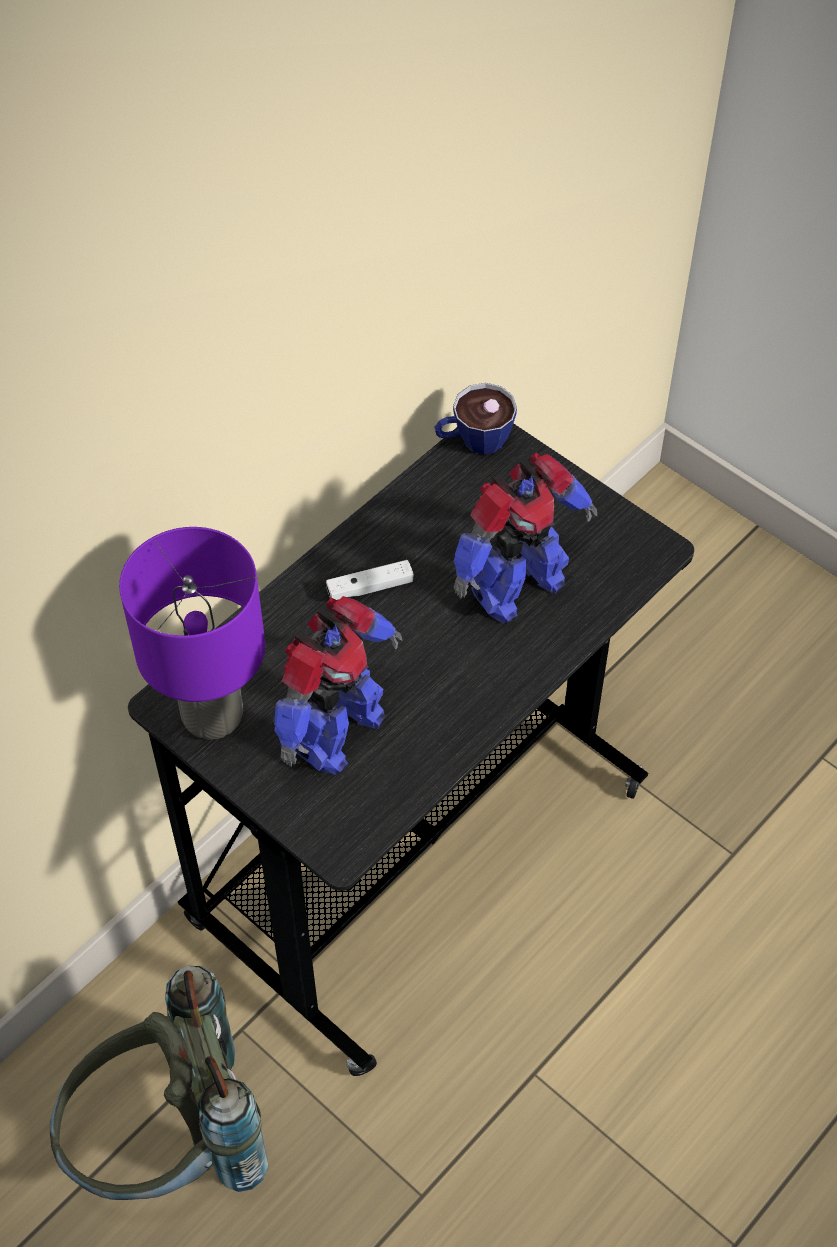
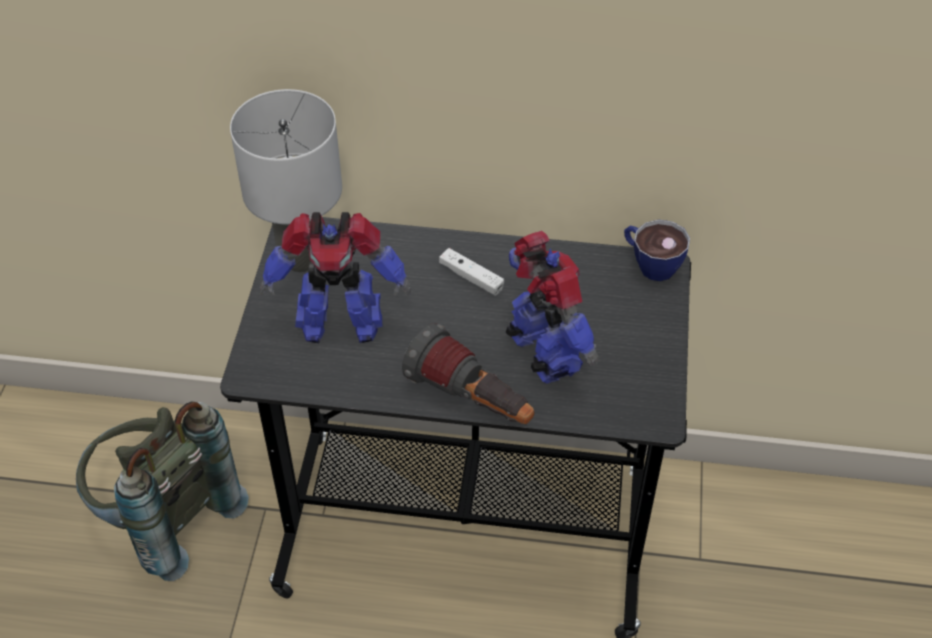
camera: 55 degrees right, 5 degrees down
(209, 718) = (299, 256): purple table lamp -> white table lamp
(515, 587) = (543, 354): toy robot -> toy robot turned 135 degrees counterclockwise
(527, 676) = (472, 401): none -> flashlight

